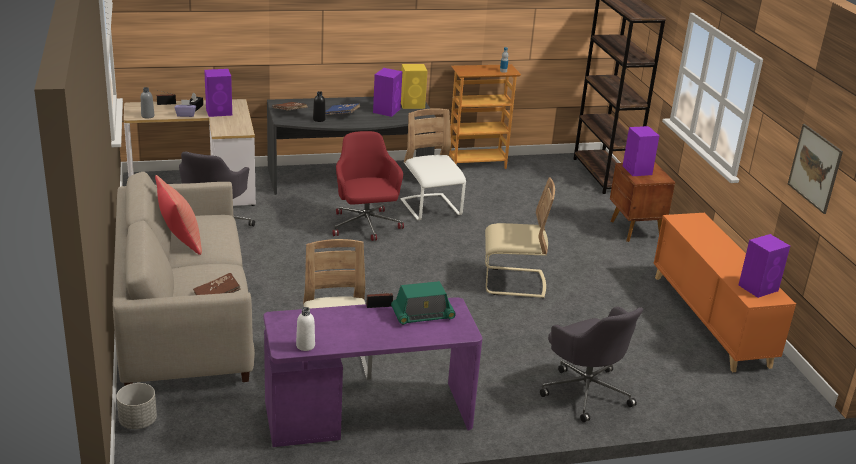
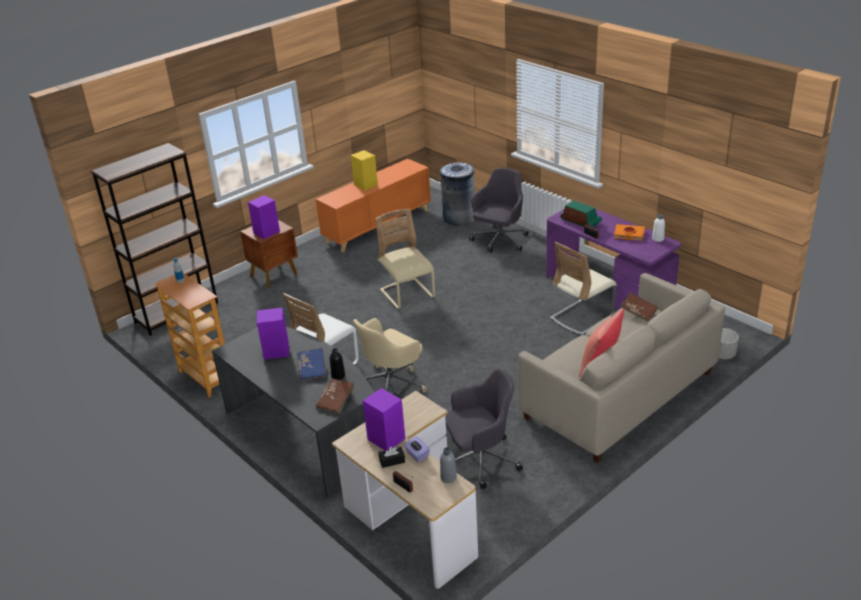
camera: 115 degrees left, 5 degrees up
(345, 331) = (629, 234): none -> orange book
(365, 226) = (391, 384): red office chair -> beige office chair
(413, 104) = (245, 344): yellow speaker -> yellow speaker (365, 184)
(687, 388) = (459, 218): none -> grey trash can
(759, 288) = (402, 168): purple speaker -> none
(815, 168) = (367, 97): picture -> none

